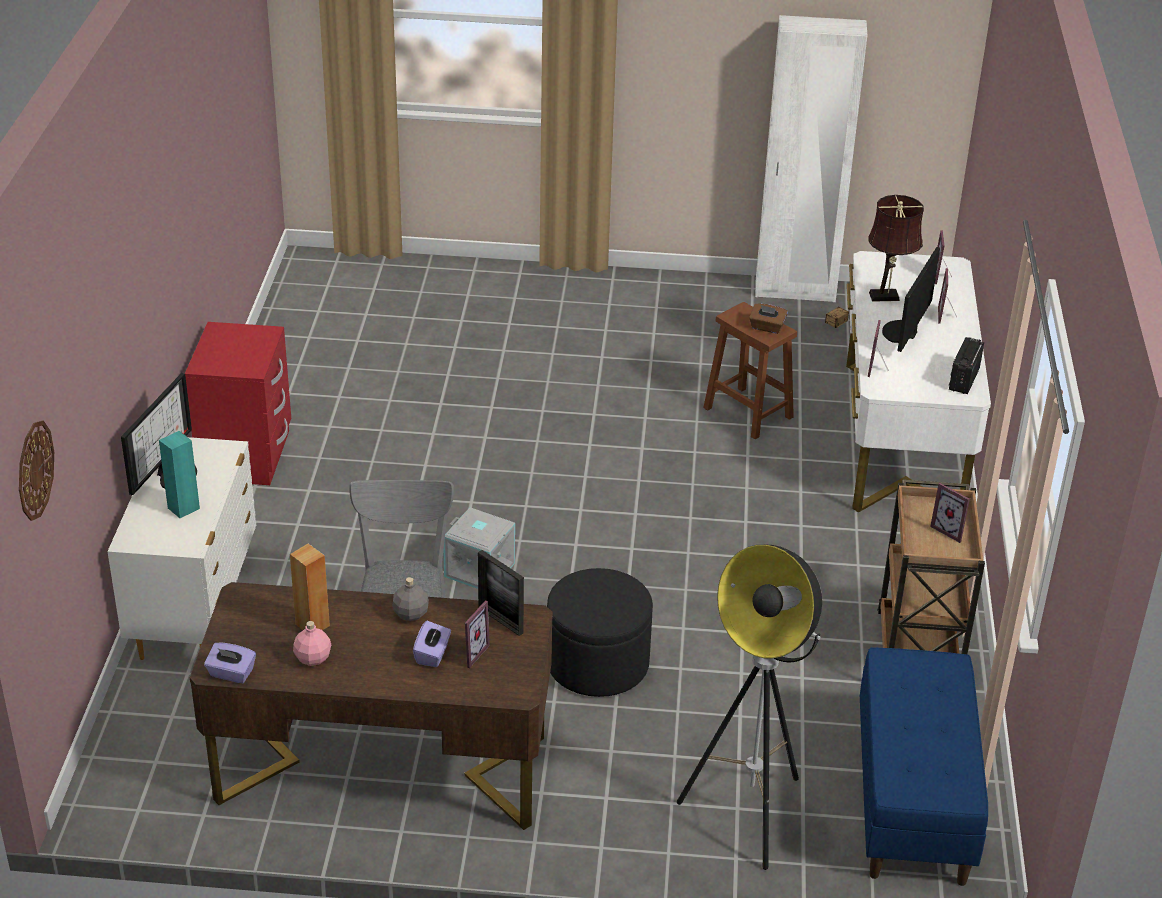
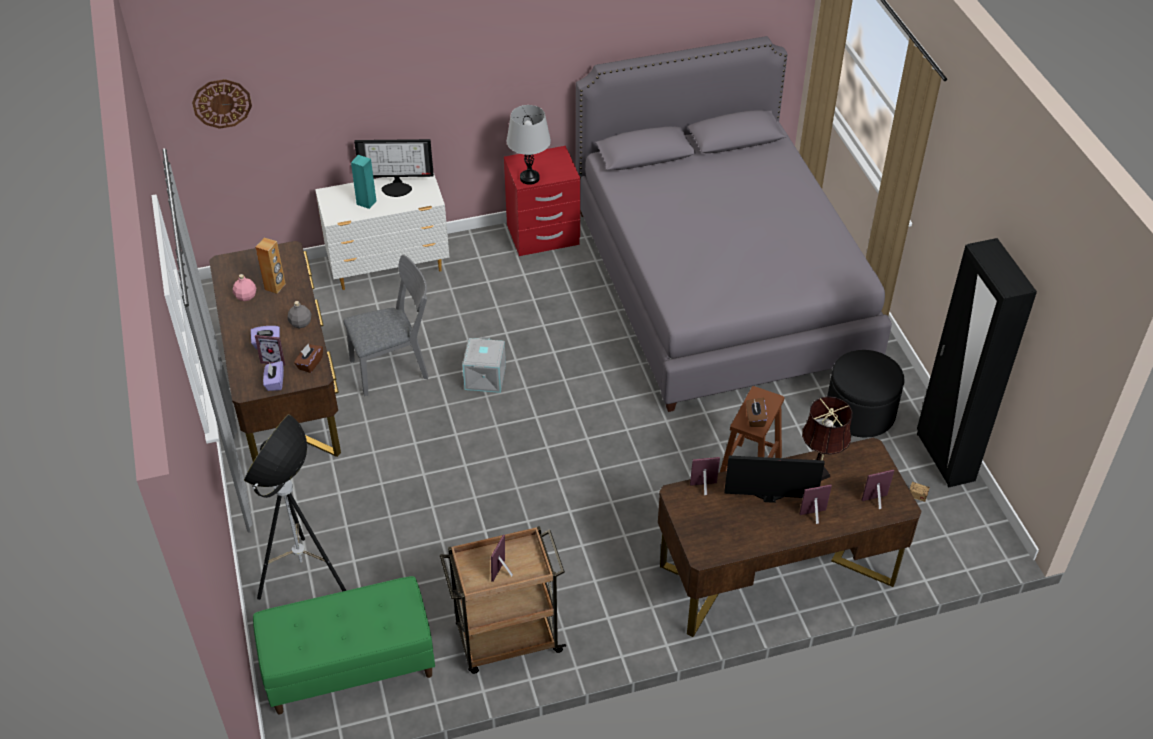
camera: 70 degrees right, 10 degrees up
(231, 673) = (222, 270): purple tissue box -> purple tissue box (275, 382)
(250, 363) = (529, 178): none -> grey table lamp
(447, 349) = (720, 285): none -> grey bed
(500, 620) = (310, 363): picture frame -> brown tissue box
(597, 663) = (418, 462): black ottoman -> black ottoman (860, 412)
(795, 291) = (944, 457): white wardrobe -> black wardrobe
(901, 437) = (776, 574): white desk -> brown desk
(913, 801) = (349, 668): blue bench -> green bench
(963, 380) = (722, 546): radio -> none

